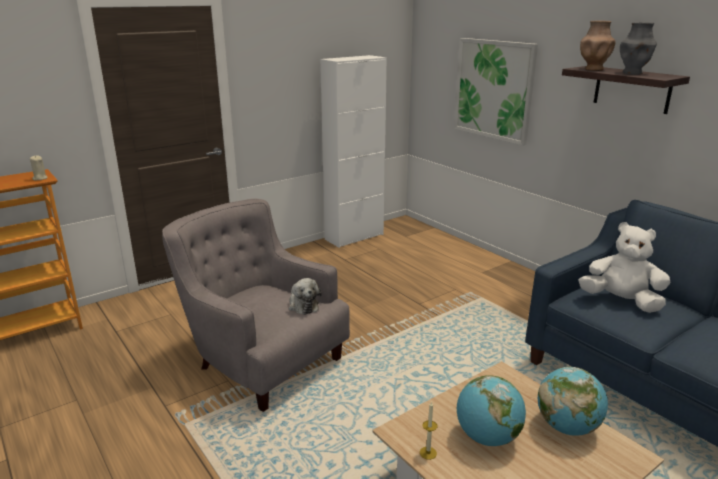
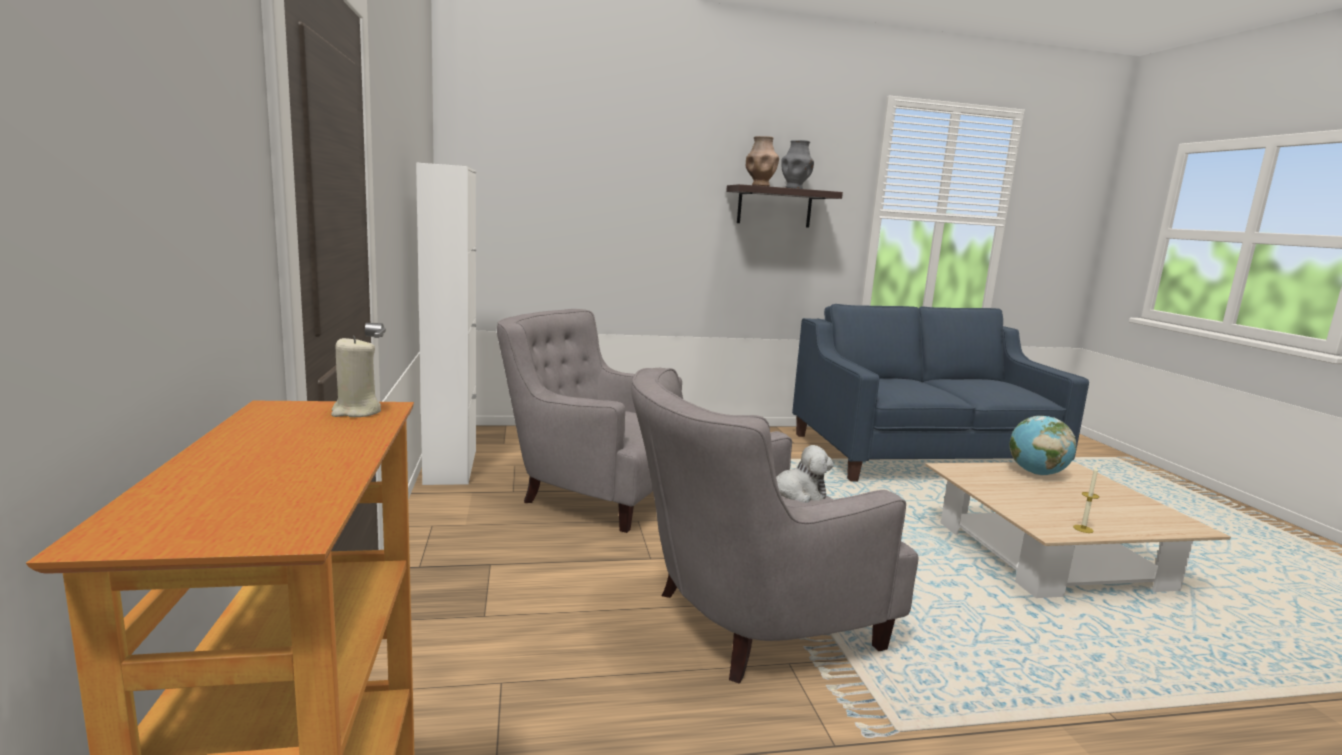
camera: 65 degrees left, 10 degrees down
(370, 277) = (592, 492): none -> grey armchair
(487, 437) = (1054, 501): globe -> none
(493, 89) = (601, 218): picture -> none
(621, 301) = (901, 386): white plush toy -> none

